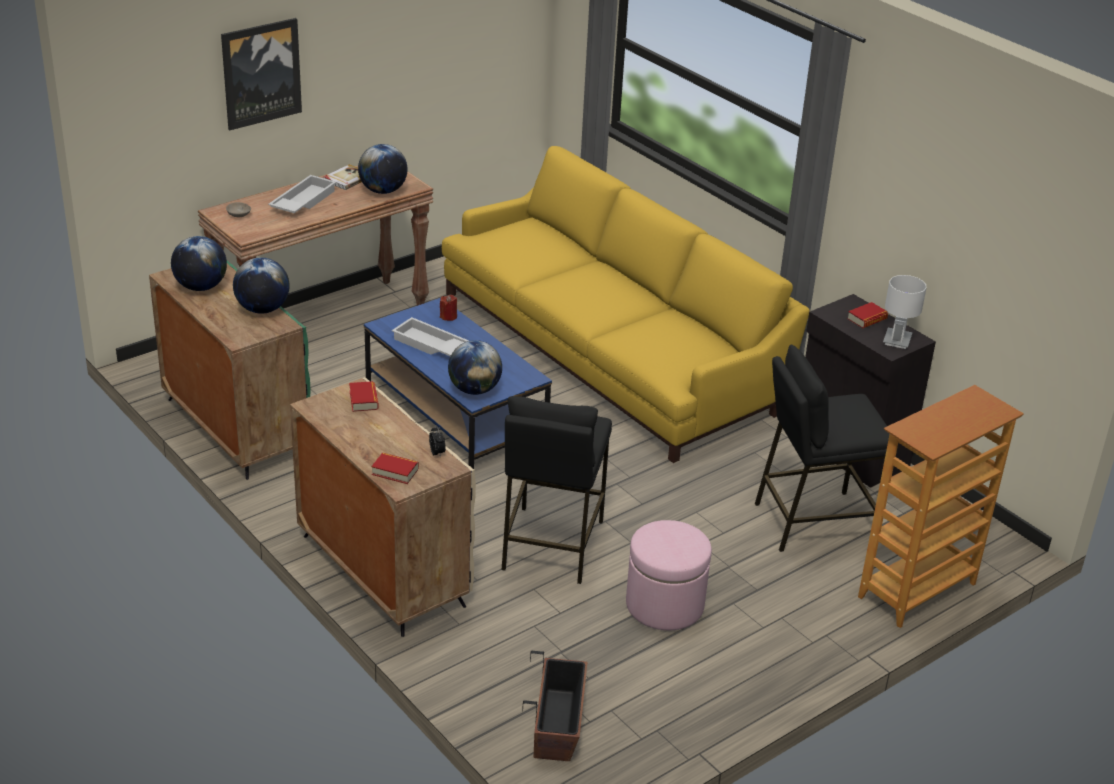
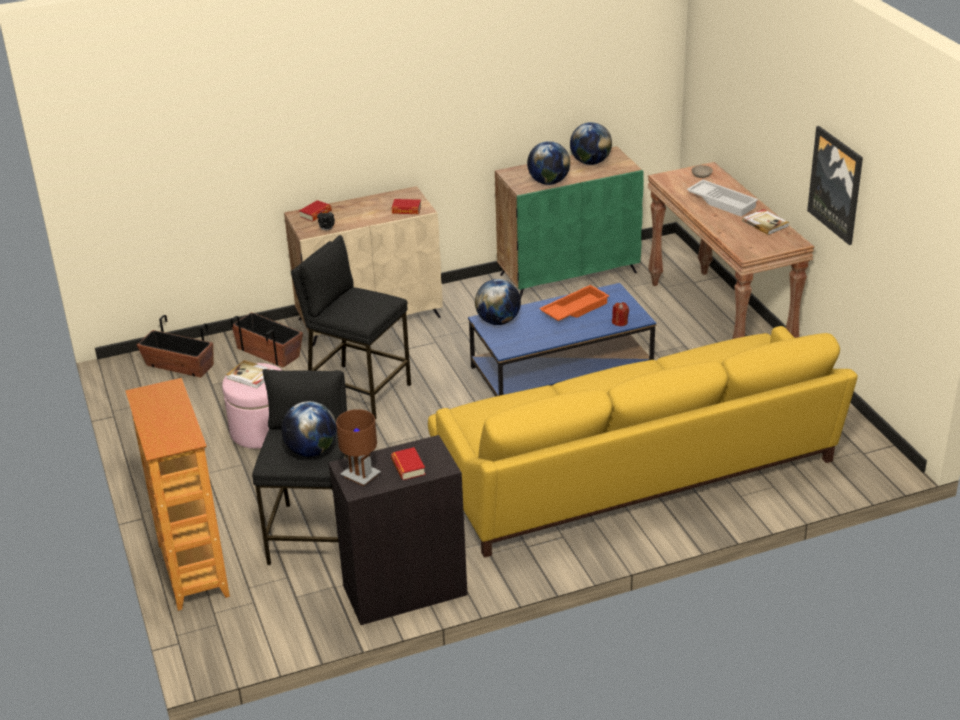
camera: 110 degrees right, 0 degrees up
(261, 73) = (760, 87): picture -> picture (836, 184)
(383, 191) = (738, 238): globe -> globe (311, 451)
(431, 345) = (574, 309): white tray -> orange tray
(493, 644) = (269, 352): none -> planter
(668, 545) = (250, 376): none -> book
(896, 340) = (361, 475): white table lamp -> brown table lamp

